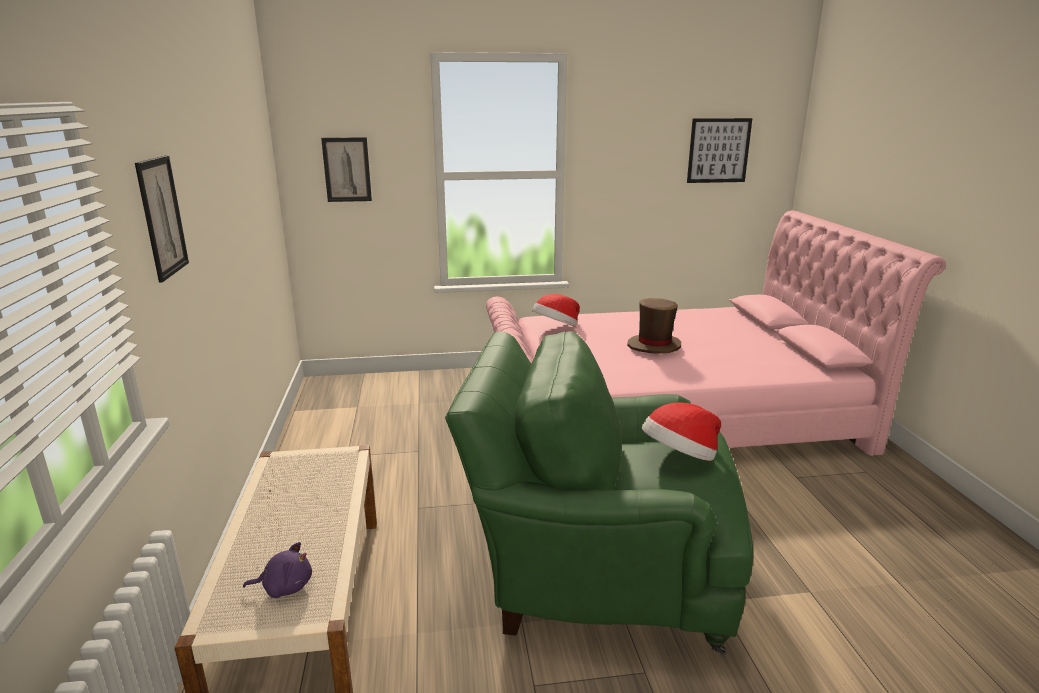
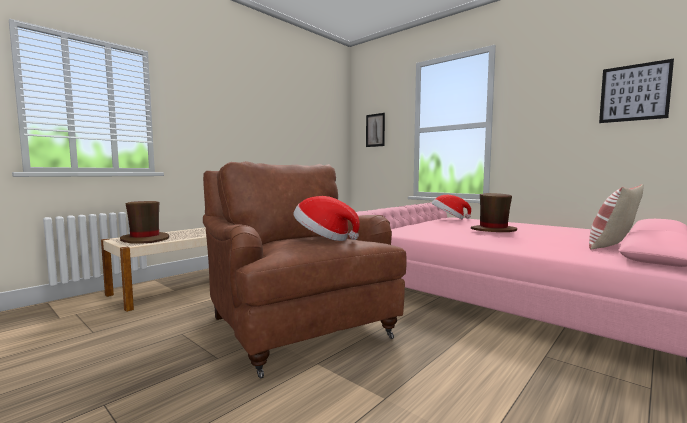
camera: 50 degrees right, 15 degrees down
(162, 217) = (206, 108): picture -> none
(285, 587) = (145, 239): purple plush toy -> brown hat
(597, 571) = (295, 322): green armchair -> brown armchair
(771, 346) = (611, 247): none -> pillow

